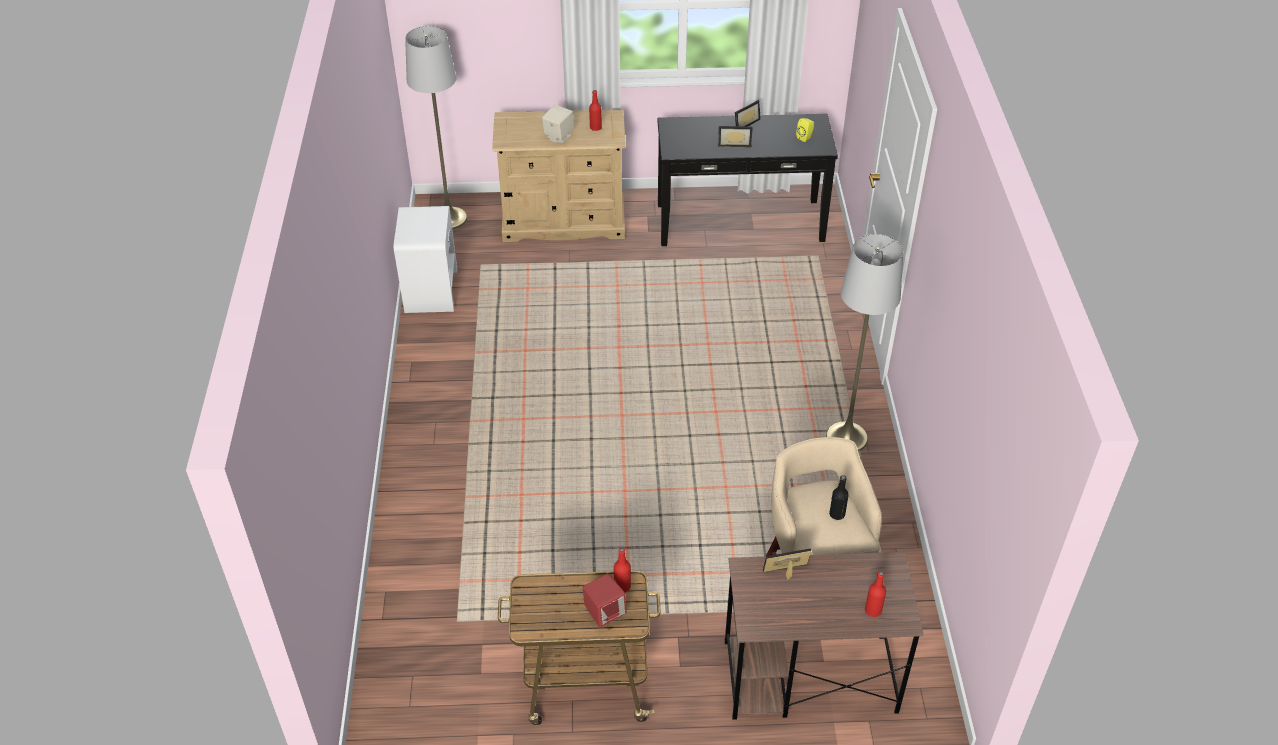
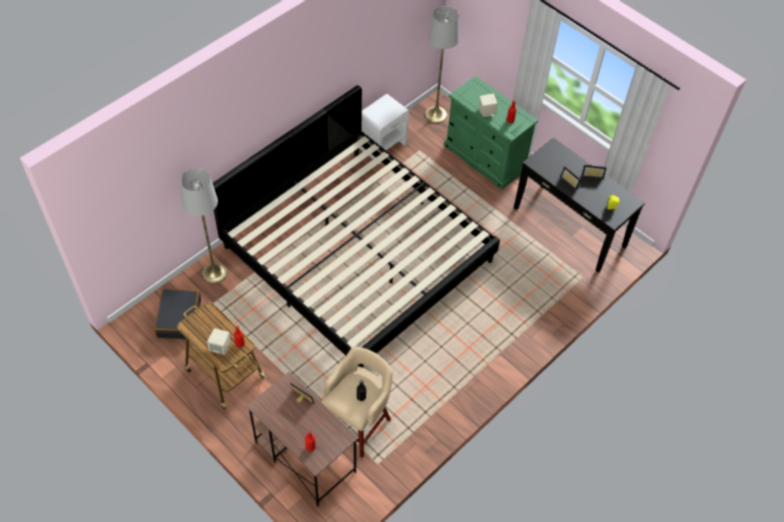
camera: 45 degrees right, 10 degrees up
(437, 676) = (179, 318): none -> black suitcase
(559, 417) = (358, 253): none -> bed
(564, 222) = (484, 158): beige dresser -> green dresser
(604, 612) = (220, 347): red speaker -> beige speaker
(846, 437) = (466, 376): grey floor lamp -> grey floor lamp (214, 273)

